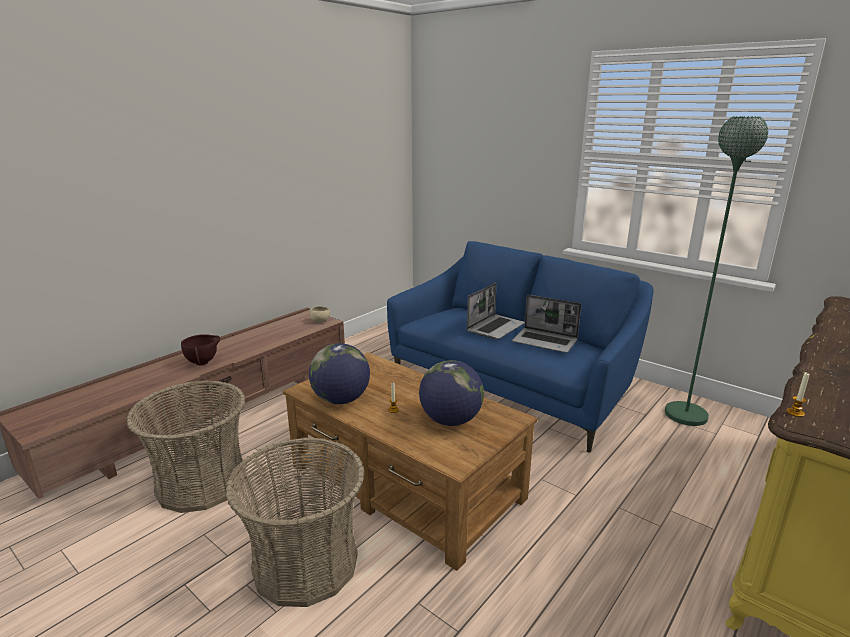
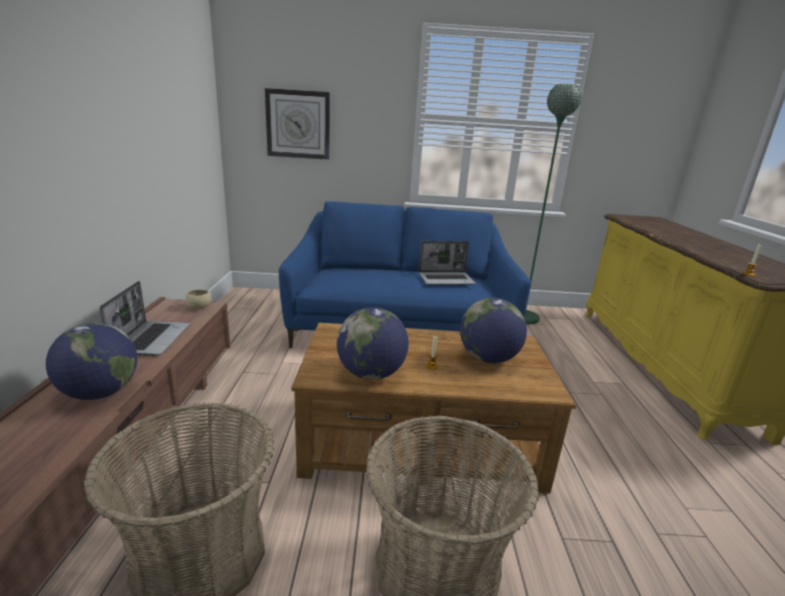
camera: 40 degrees left, 0 degrees up
(204, 362) = (100, 393): brown bowl -> globe
(471, 162) = (298, 124): none -> wall clock
(495, 327) = (395, 277): laptop -> laptop (151, 339)

